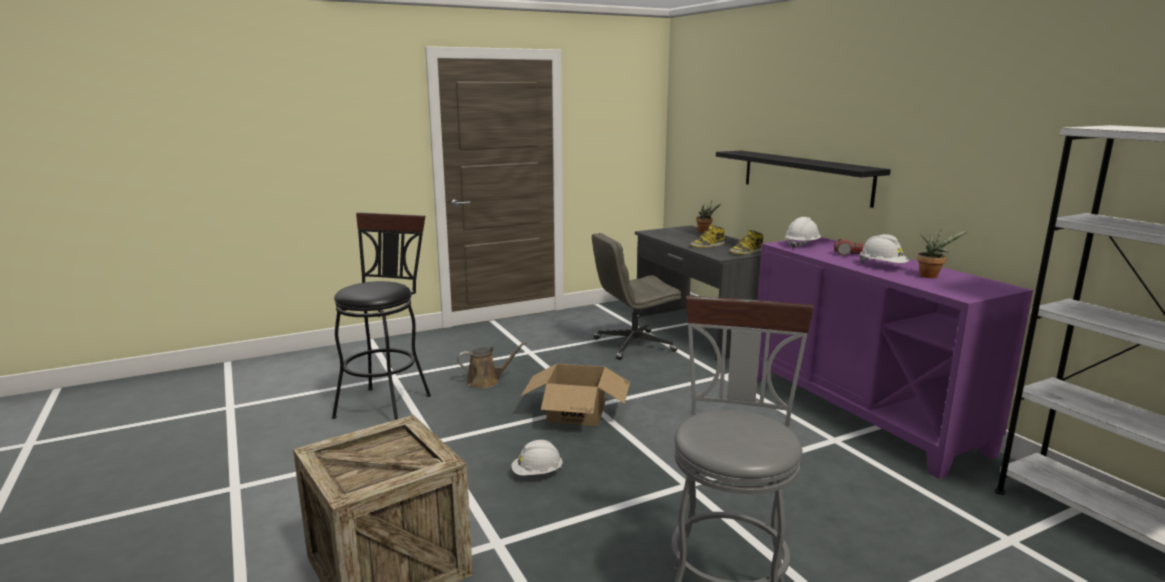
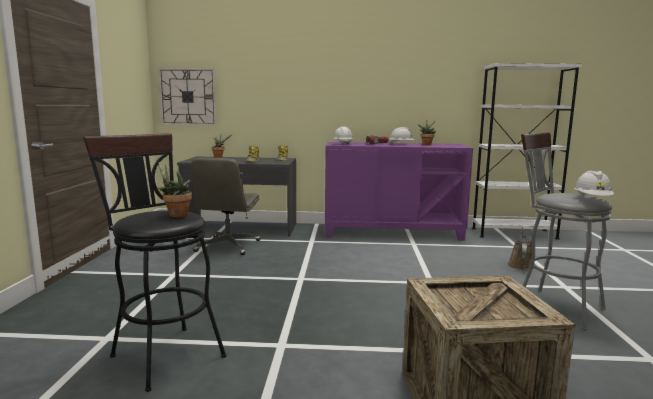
camera: 60 degrees left, 5 degrees down
(377, 290) = (175, 215): none -> potted plant
(486, 381) = (199, 301): brown watering can -> brown watering can (520, 265)
(537, 473) = (378, 317): white hard hat -> white hard hat (592, 199)
(577, 412) = (304, 285): cardboard box -> none
(691, 148) = (188, 97): none -> wall clock
(805, 176) = (308, 106): black shelf -> none

